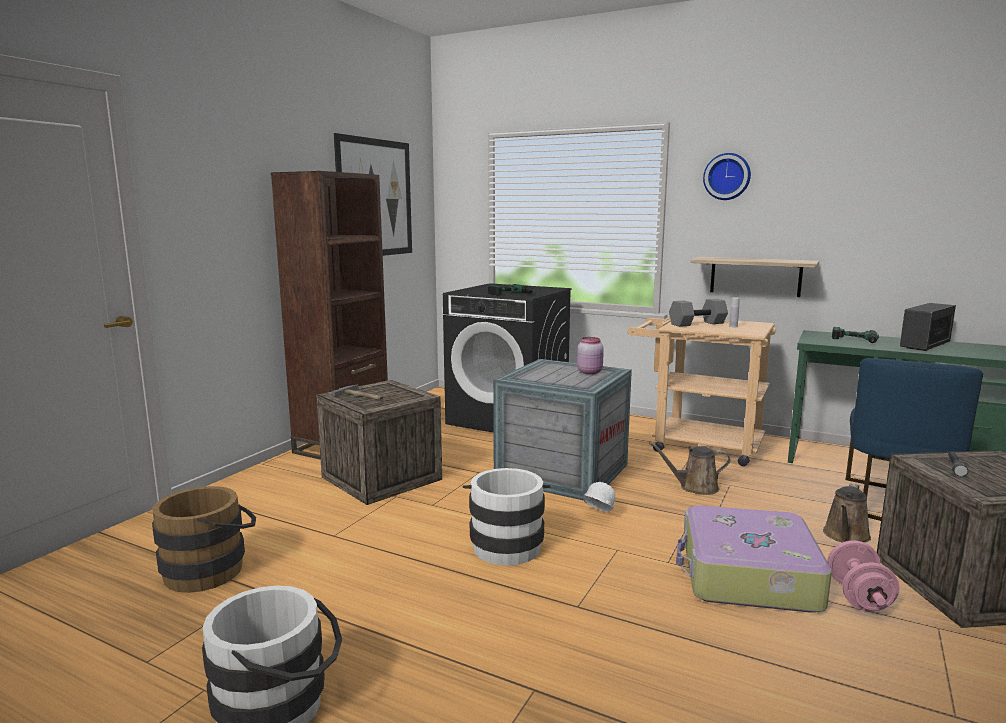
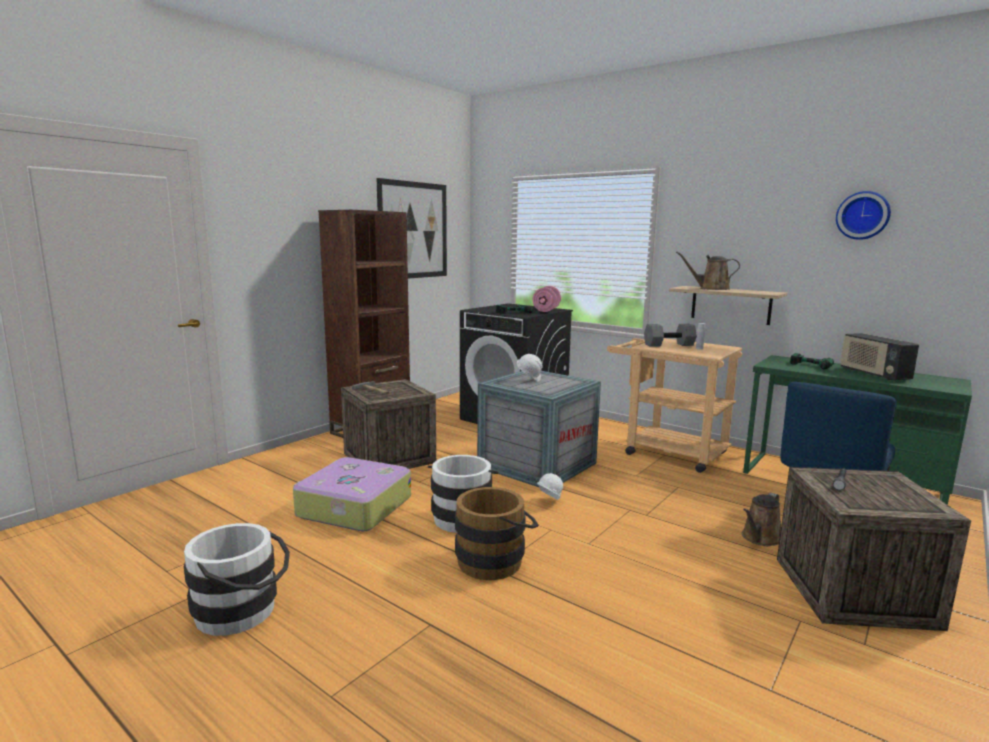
camera: 10 degrees right, 0 degrees up
(212, 569) = (236, 513): brown bucket -> brown bucket (495, 560)
(551, 372) = (529, 380): none -> white hard hat
(590, 372) = (563, 381): pink jar -> none
(695, 487) = (645, 486): brown watering can -> brown watering can (711, 289)
(727, 176) = (708, 215): wall clock -> wall clock (863, 215)
(747, 576) = (651, 561): suitcase -> suitcase (353, 507)
(858, 597) = (741, 588): pink dumbbell -> pink dumbbell (546, 310)
(924, 346) = (873, 374): radio -> radio turned 75 degrees counterclockwise

